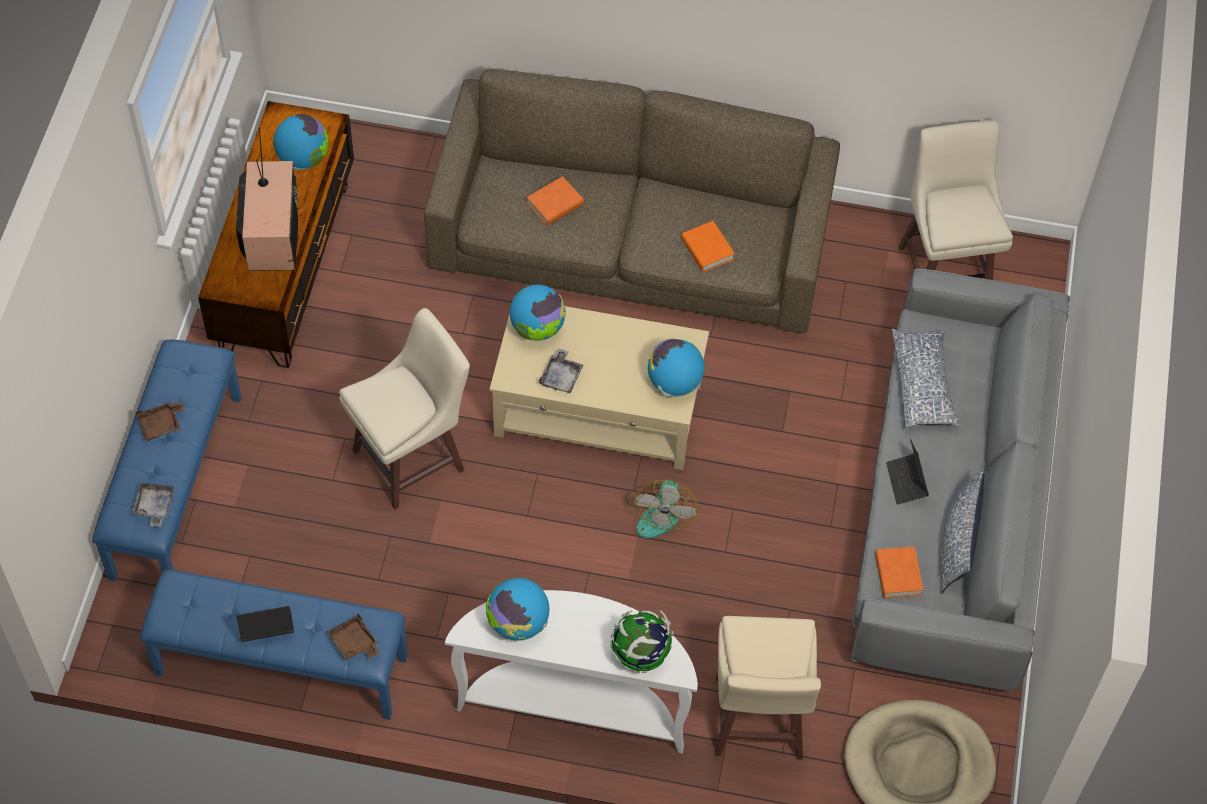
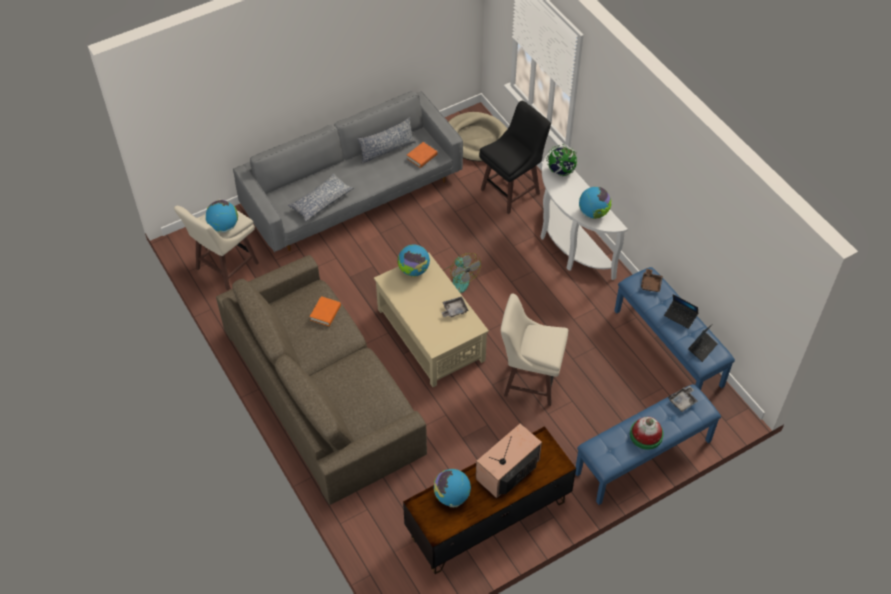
camera: 130 degrees left, 5 degrees down
(161, 425) = (646, 435): brown tray -> hat
(537, 328) = (439, 336): globe -> globe (224, 226)
(555, 204) = (359, 388): orange book -> none
(659, 512) = (457, 279): fan -> fan turned 90 degrees clockwise
(757, 721) = (512, 191): beige stool -> black stool
(906, 482) = (376, 178): laptop -> laptop (702, 348)

